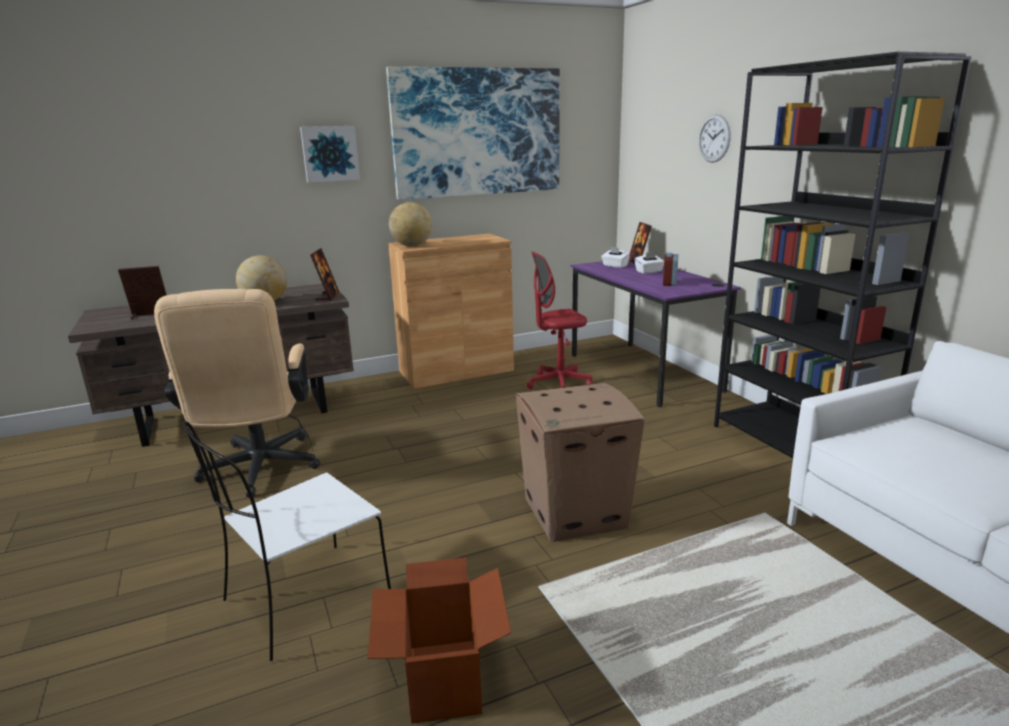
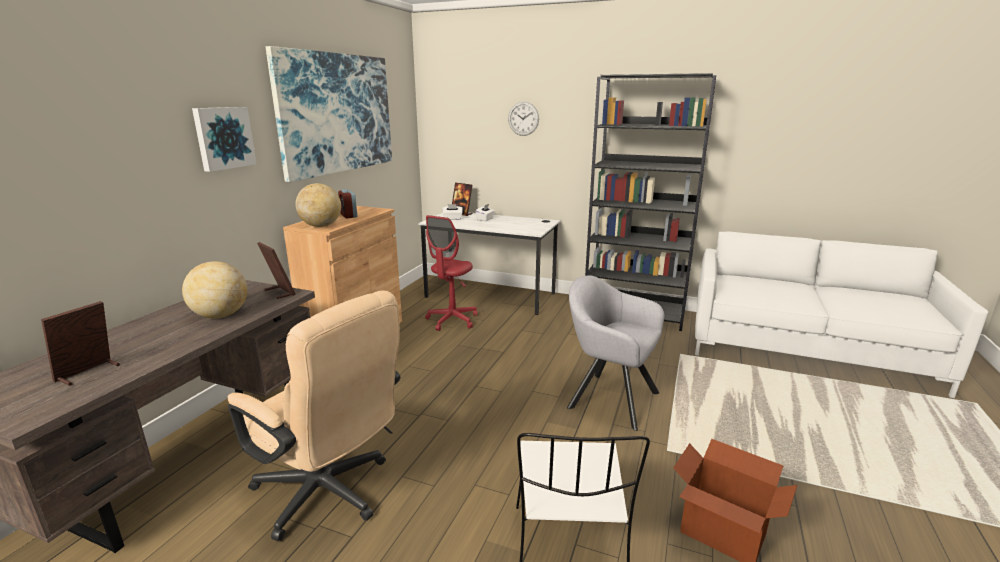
camera: 45 degrees left, 0 degrees up
(576, 512) = (608, 398): cardboard box -> grey armchair
(643, 372) = (490, 295): purple desk -> white desk
(669, 283) = (517, 225): alarm clock -> alarm clock (348, 215)

